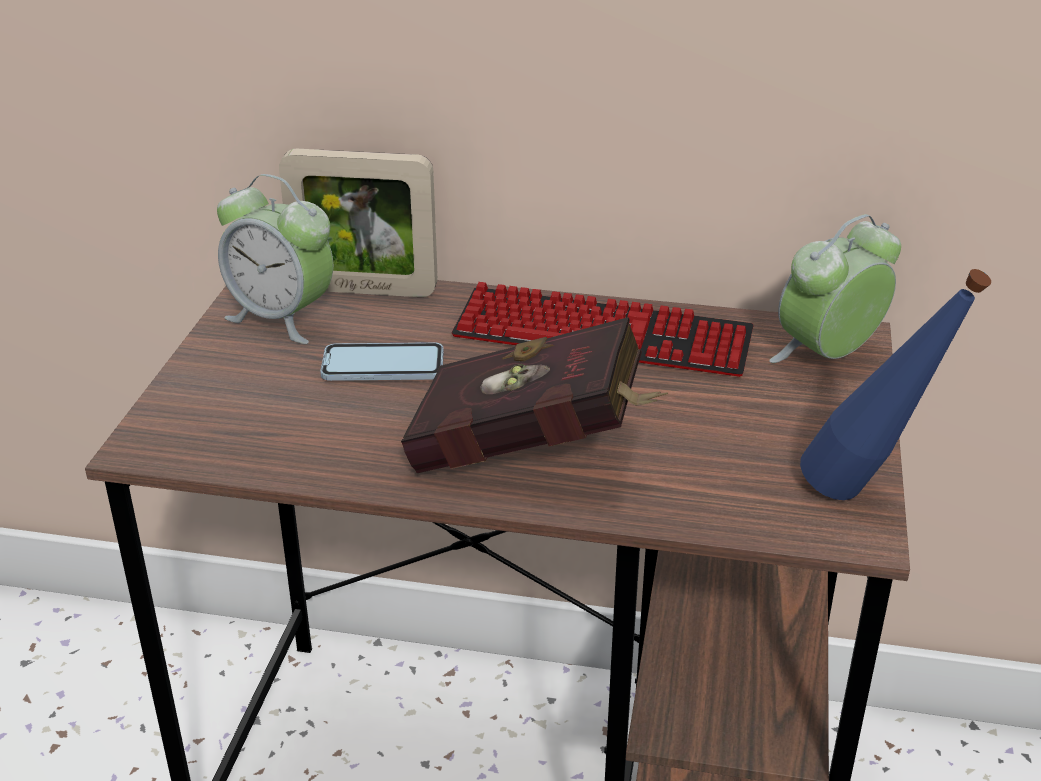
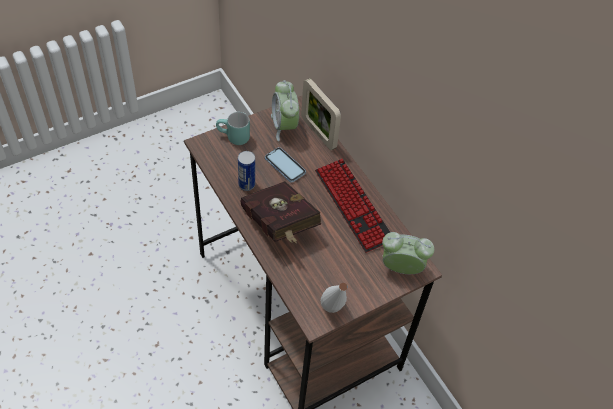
camera: 45 degrees right, 20 degrees up
(202, 395) = (233, 138): none -> turquoise mug
(356, 440) = (246, 185): none -> can
(866, 498) = (332, 315): blue bottle -> white bottle

